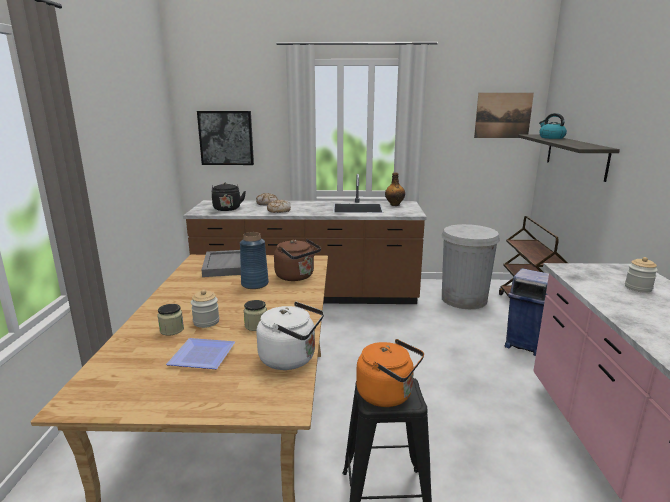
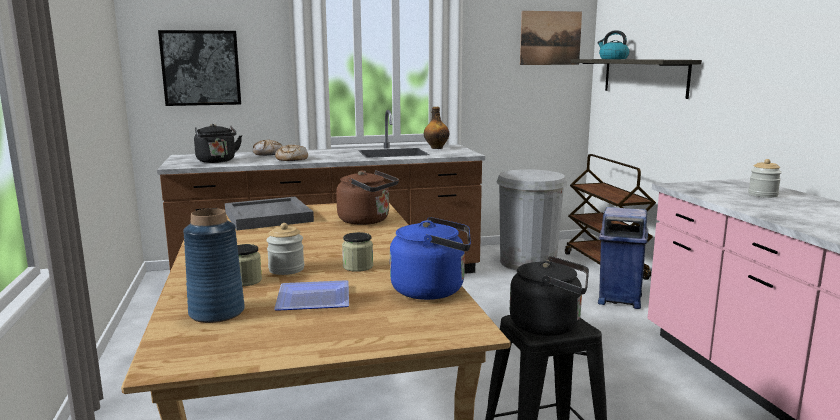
camera: 15 degrees left, 5 degrees down
(255, 284) = (318, 231): blue vase -> blue vase (217, 313)
(291, 359) = (433, 290): white kettle -> blue kettle
(388, 395) = (549, 326): orange kettle -> black kettle

